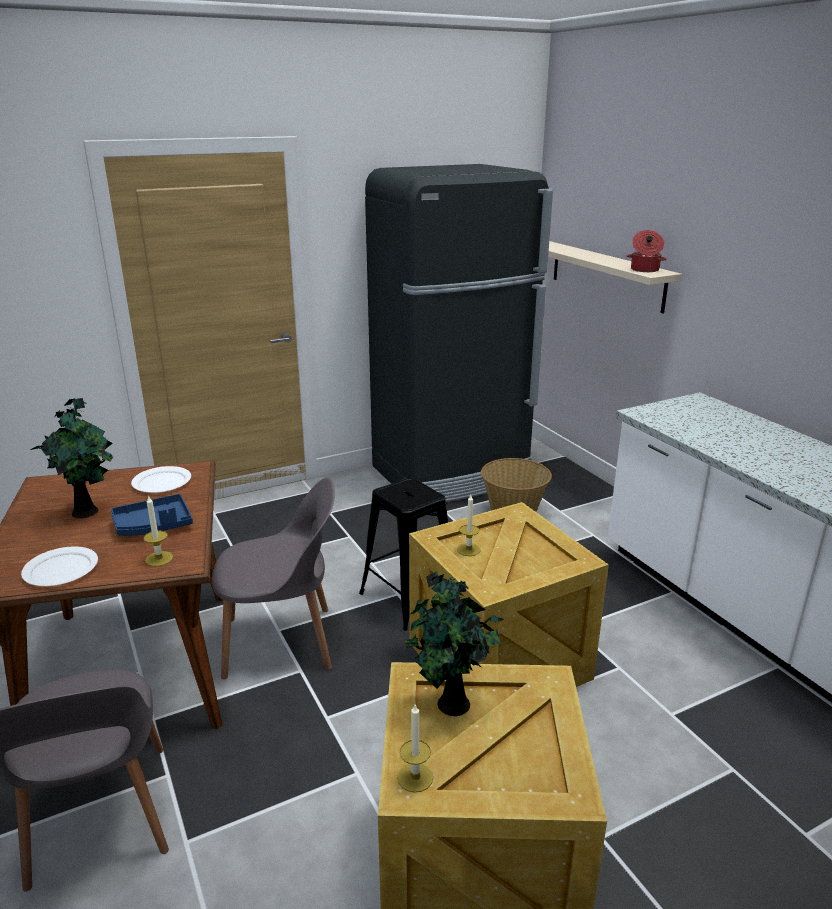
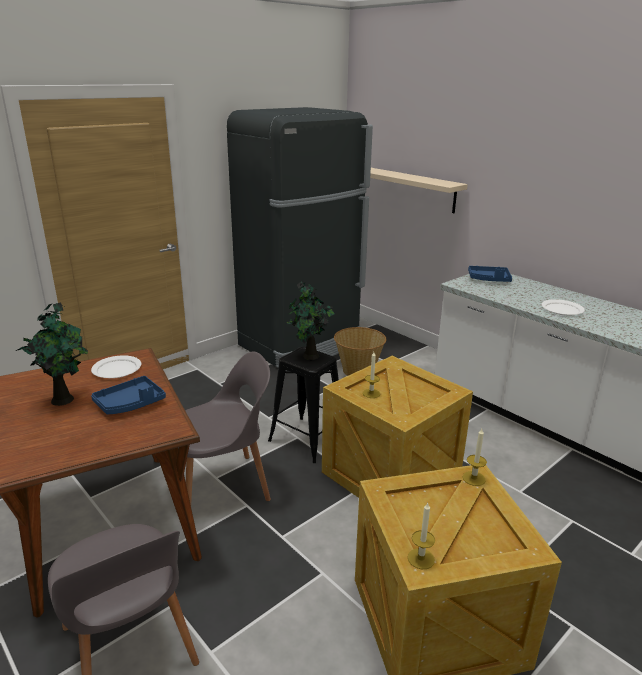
camera: 15 degrees left, 0 degrees up
(60, 570) = (68, 448): white plate -> white plate (562, 309)
(159, 559) = (150, 428): candle -> candle (474, 478)
(451, 705) = (417, 504): potted plant -> potted plant (309, 356)
(644, 270) = (441, 182): cooking pot -> none
(691, 410) = (489, 279): none -> blue tray

